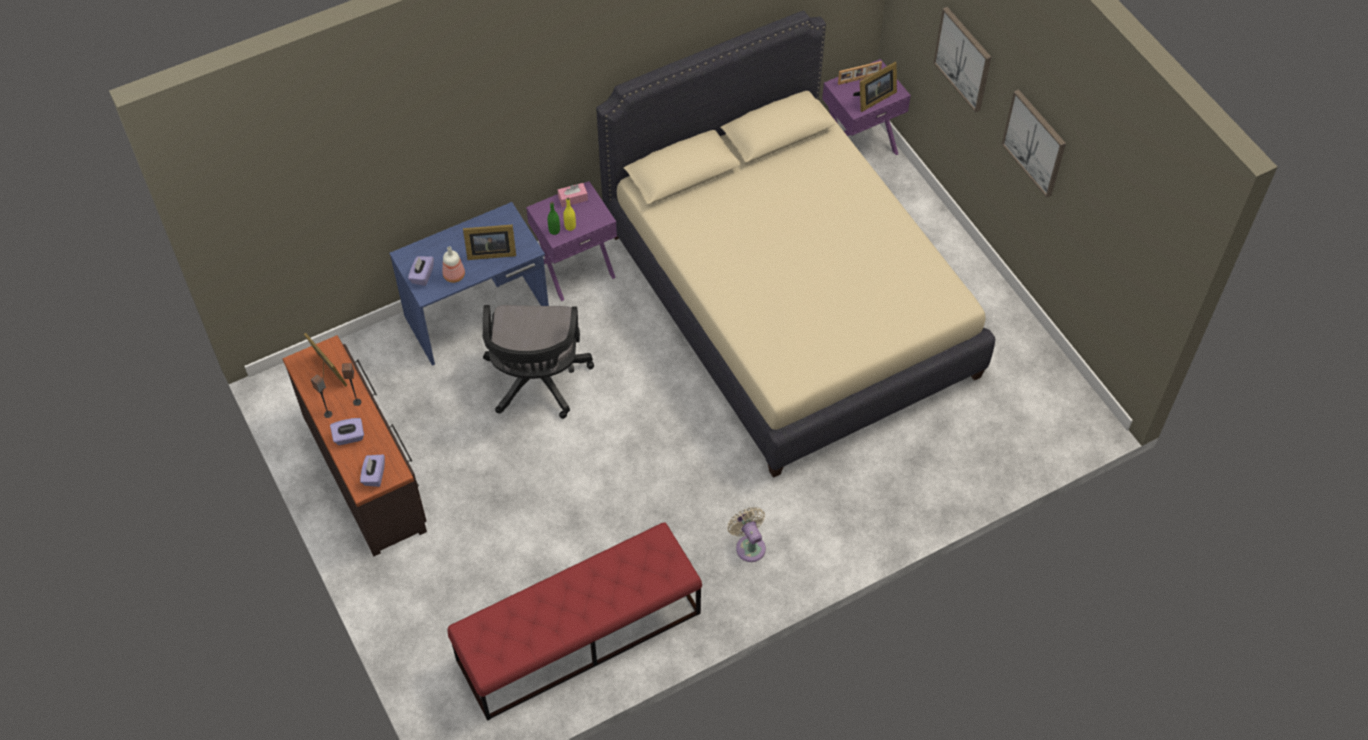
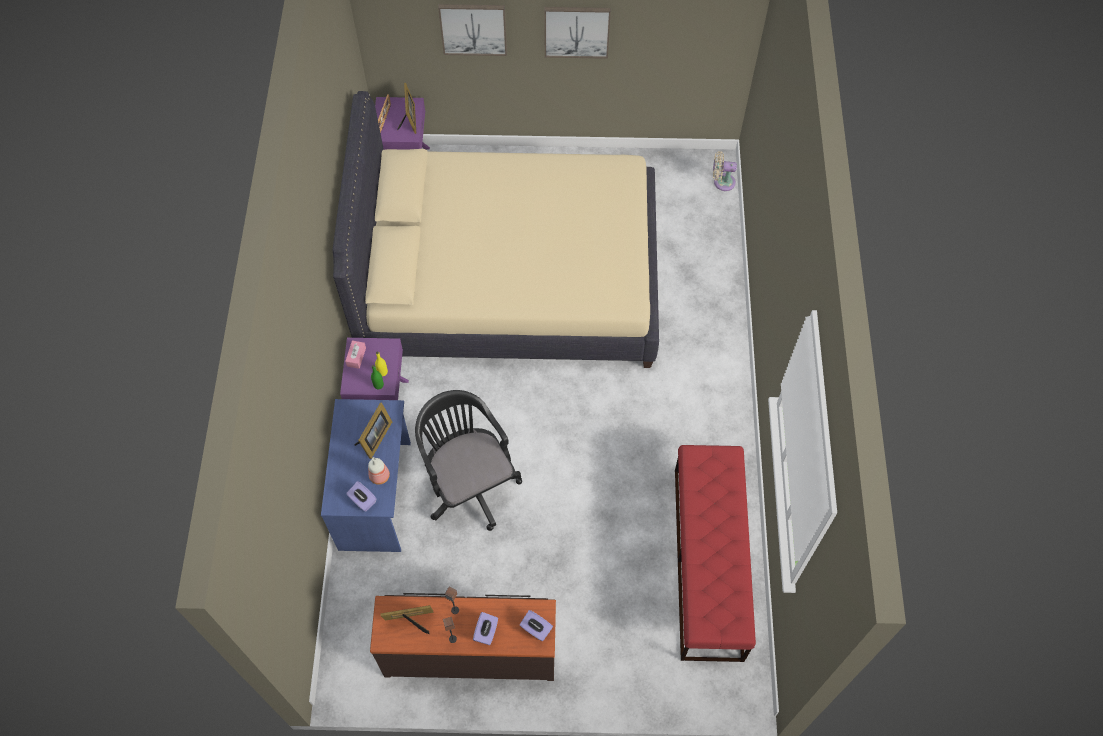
camera: 60 degrees left, 5 degrees up
(537, 383) = (468, 482): black office chair -> black office chair turned 150 degrees counterclockwise
(749, 545) = (696, 412): beige fan -> beige fan (722, 182)

